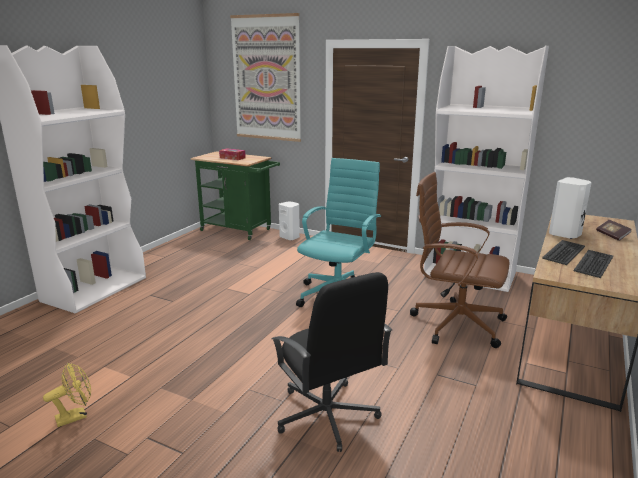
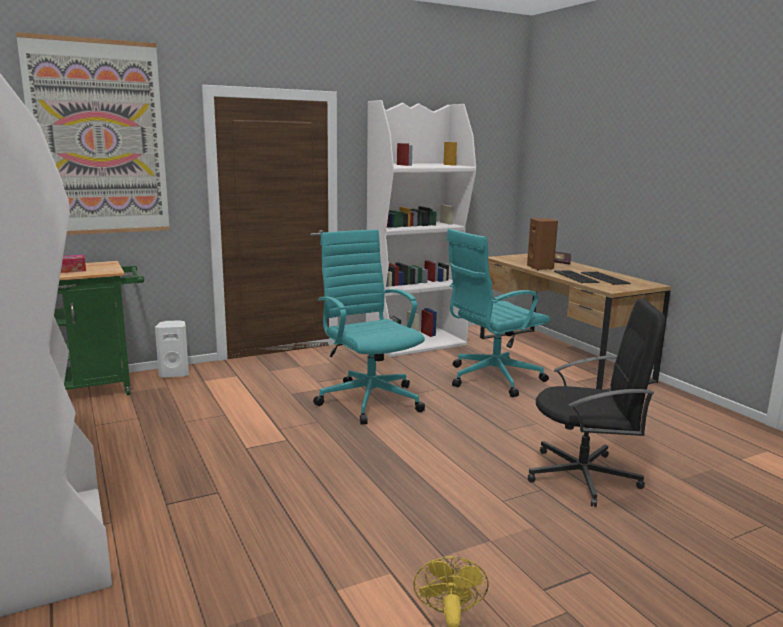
camera: 55 degrees left, 5 degrees down
(455, 323) = (491, 379): brown office chair -> turquoise office chair
(565, 234) = (541, 268): white speaker -> brown speaker

